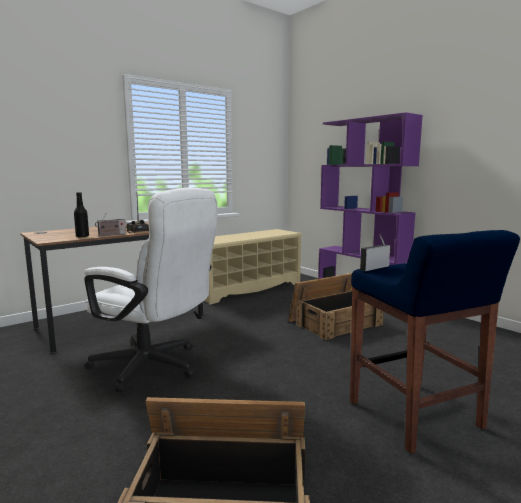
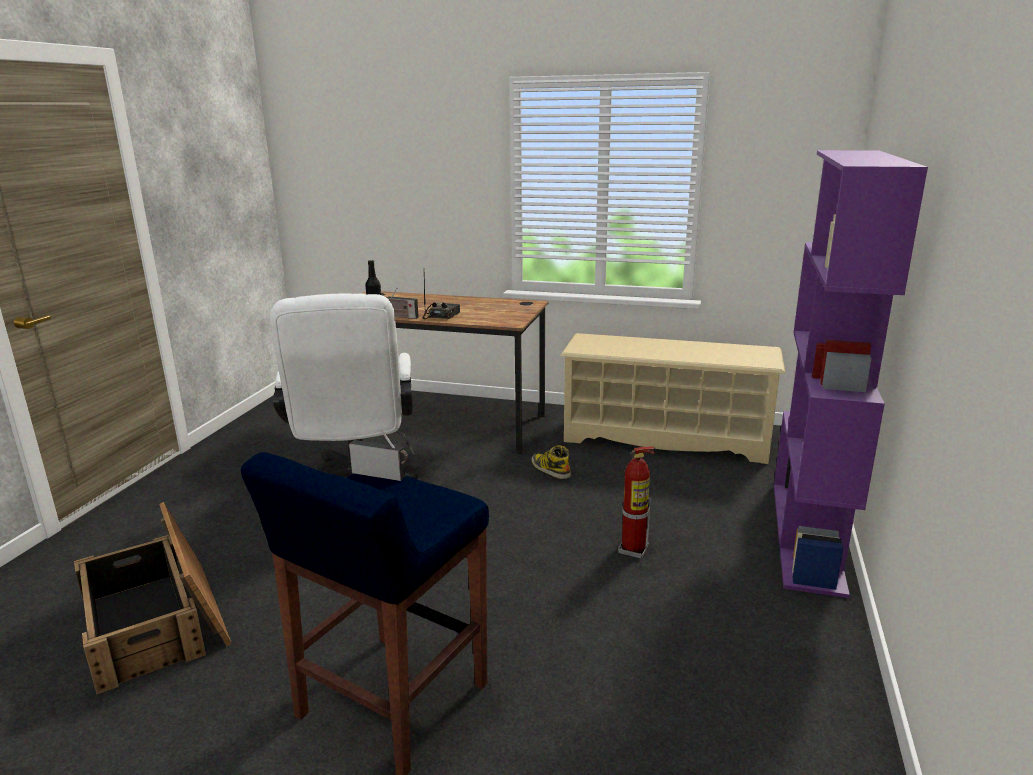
camera: 55 degrees right, 10 degrees up
(232, 315) = (550, 469): none -> boot
(335, 322) = (634, 550): crate -> fire extinguisher

